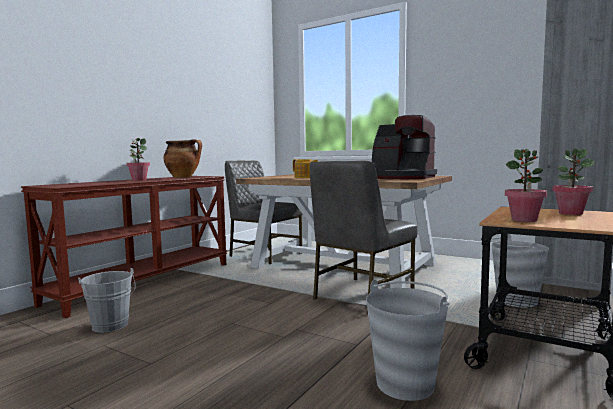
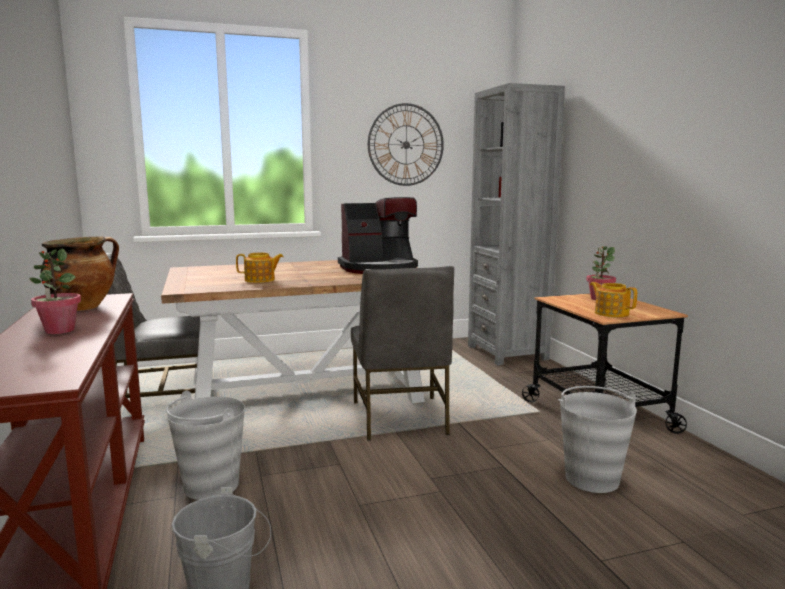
camera: 50 degrees left, 5 degrees up
(488, 78) = (406, 145): none -> wall clock
(516, 300) = (507, 379): grey bucket -> grey bucket (210, 486)
(524, 220) = (611, 313): potted plant -> teapot

